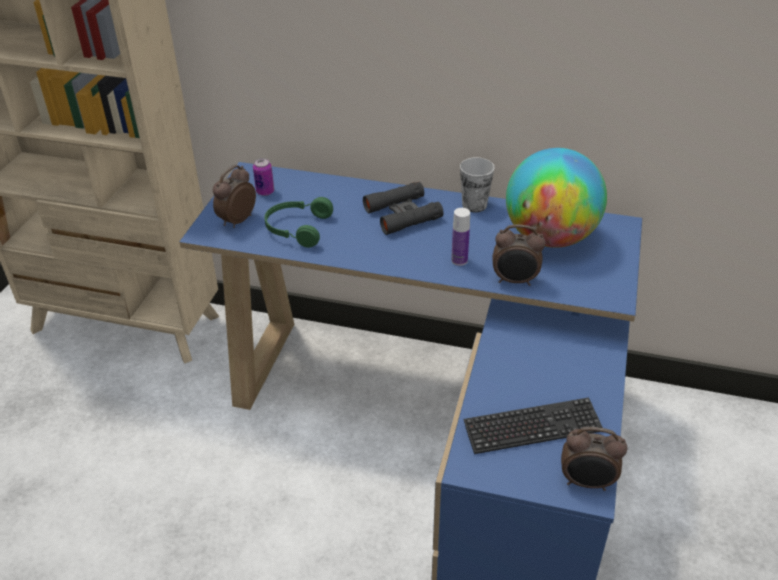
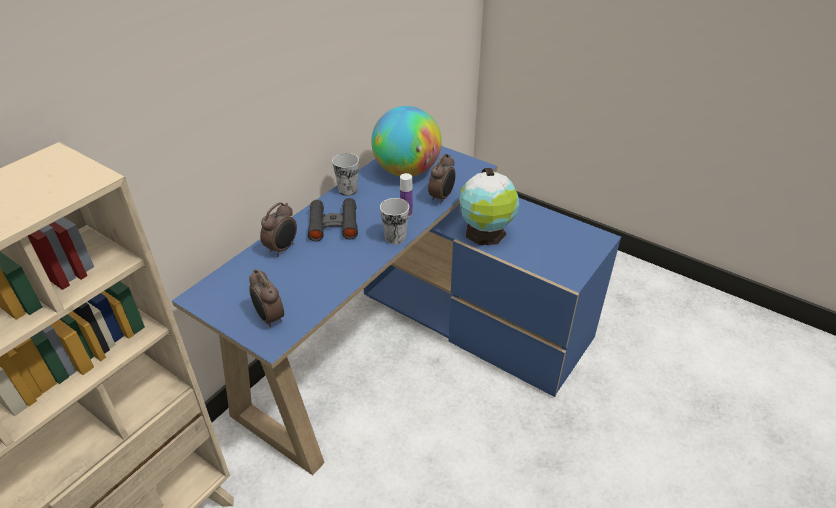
camera: 70 degrees left, 0 degrees up
(265, 192) = (239, 292): can -> none
(297, 228) = (310, 284): green headphones -> none
(407, 264) = (395, 237): none -> cup
(510, 359) = (486, 234): none -> globe
(532, 427) = (547, 243): keyboard -> none
(587, 483) = (594, 237): alarm clock -> alarm clock (282, 248)

